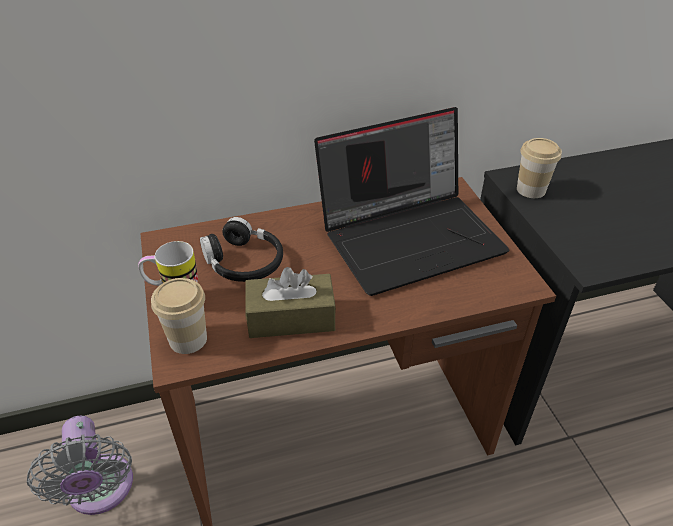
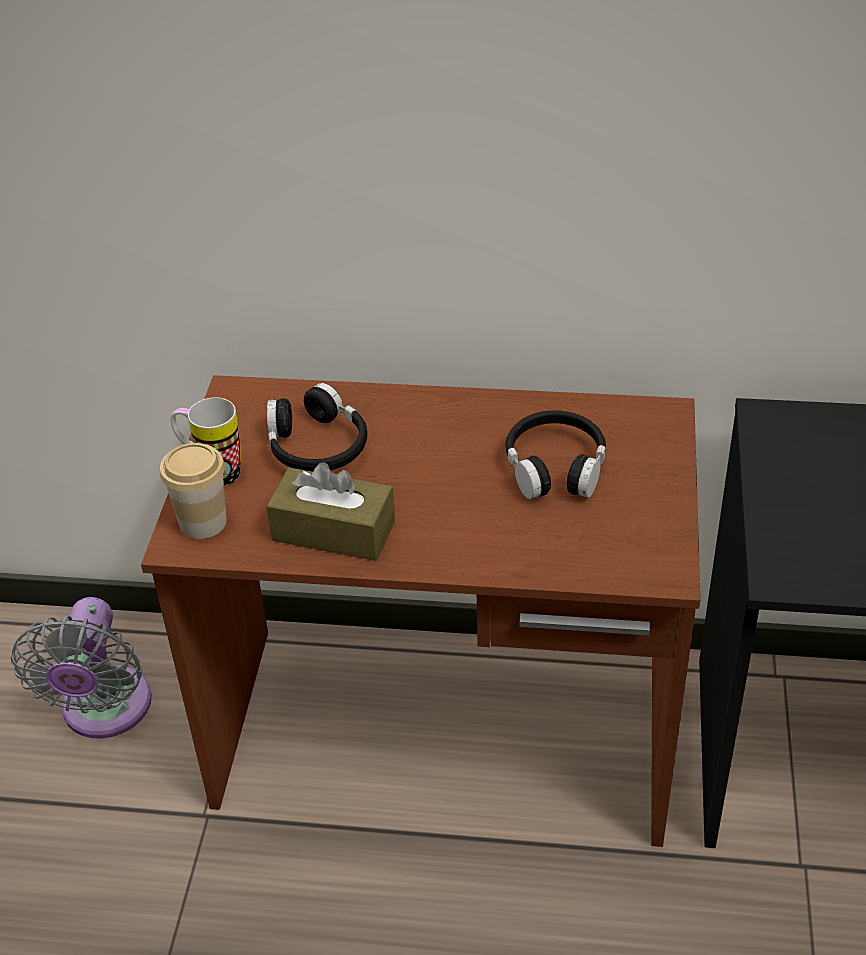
camera: 25 degrees right, 0 degrees up
(411, 236) = (555, 467): laptop -> black headphones
(531, 190) = (785, 443): cup -> none

